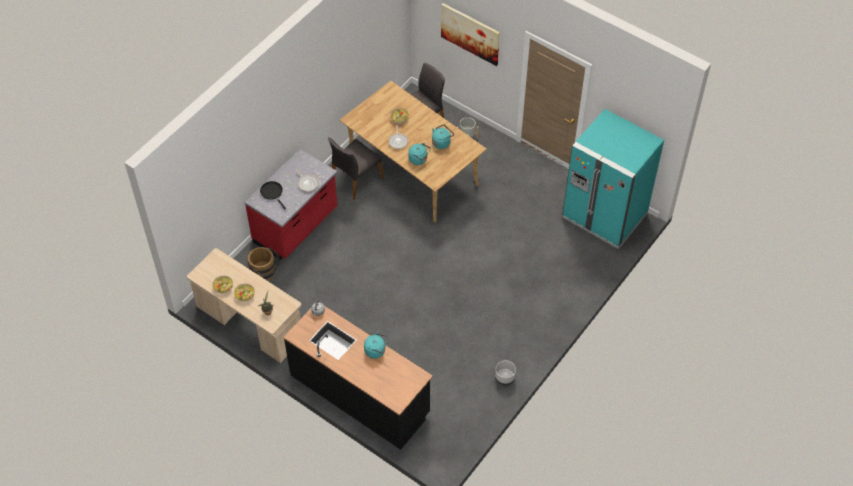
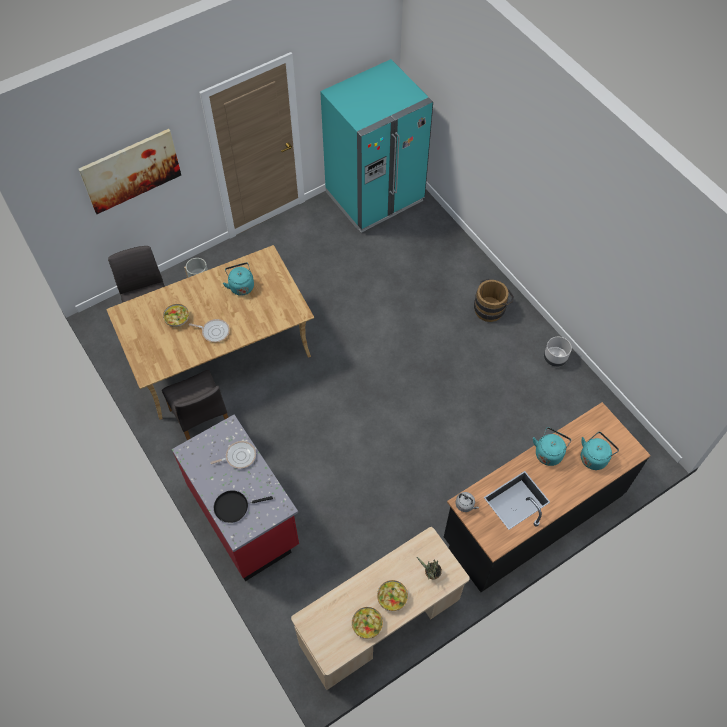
camera: 70 degrees left, 5 degrees up
(265, 272) = (304, 578): brown bucket -> brown bucket (491, 308)
(419, 159) = (256, 318): turquoise kettle -> turquoise kettle (594, 457)

